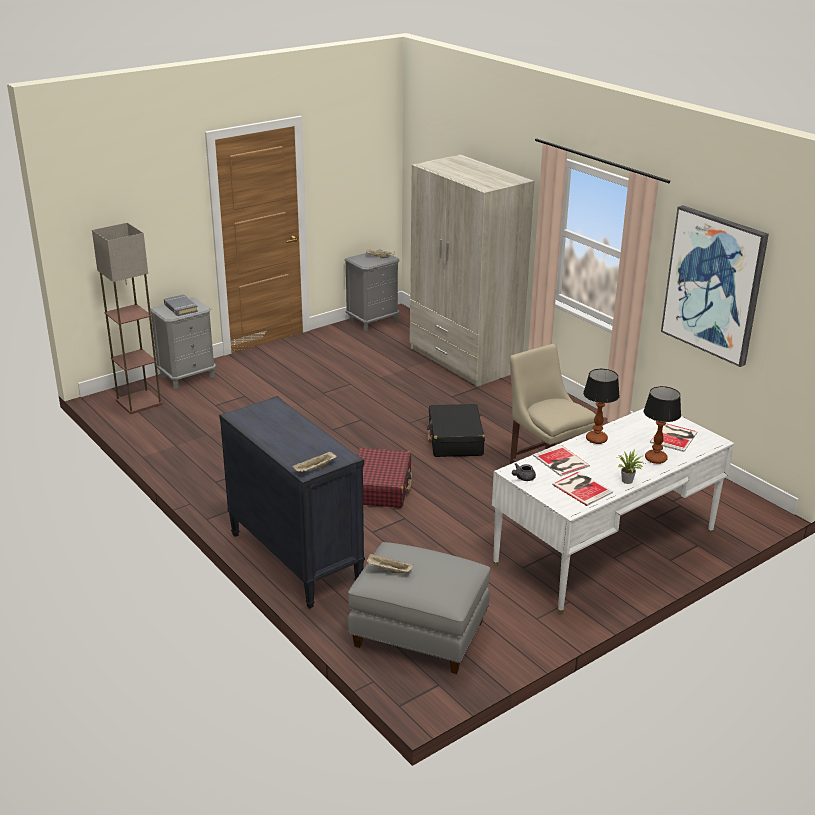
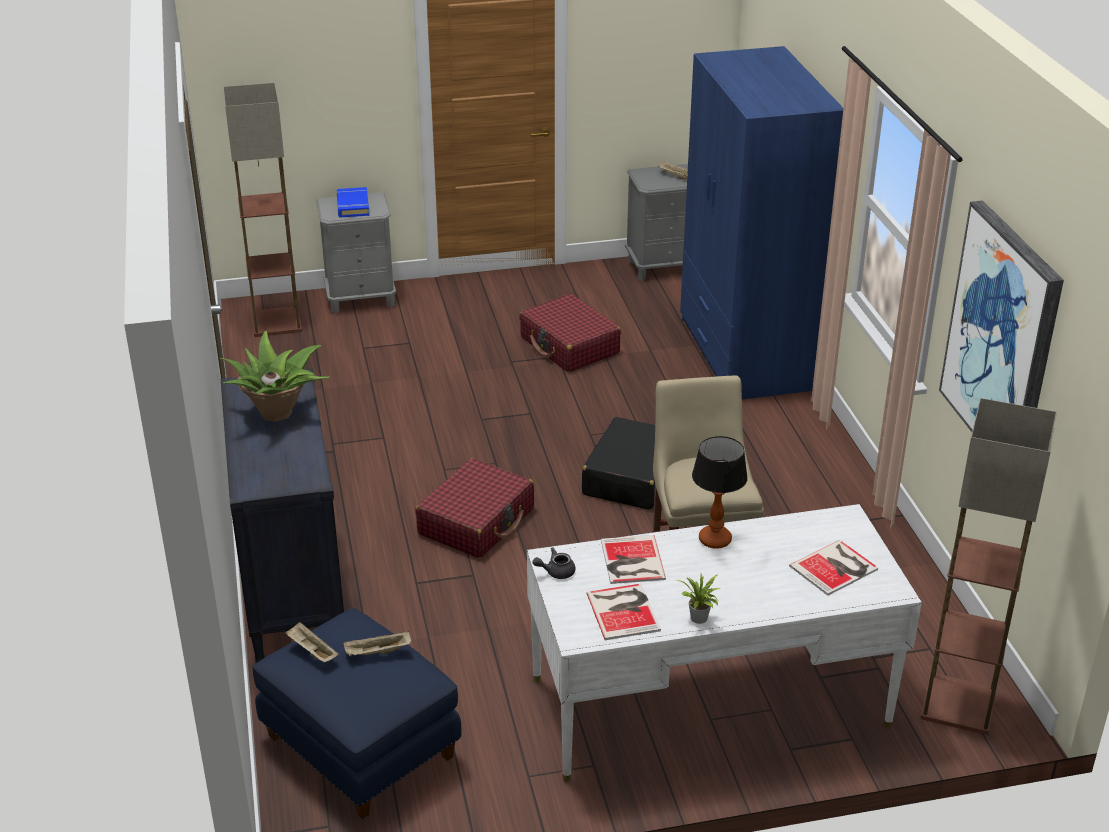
camera: 25 degrees right, 5 degrees up
(180, 308) = (352, 206): grey book -> blue book
(280, 424) = (277, 412): none -> potted plant
(315, 469) = (261, 488): beige tray -> beige tray (377, 653)
(353, 376) = (569, 346): none -> red suitcase
(418, 634) = (358, 747): grey ottoman -> blue ottoman
(464, 359) = (743, 354): beige wardrobe -> blue wardrobe
(655, 458) = (773, 594): table lamp -> none
(736, 513) = (957, 705): none -> floor lamp

